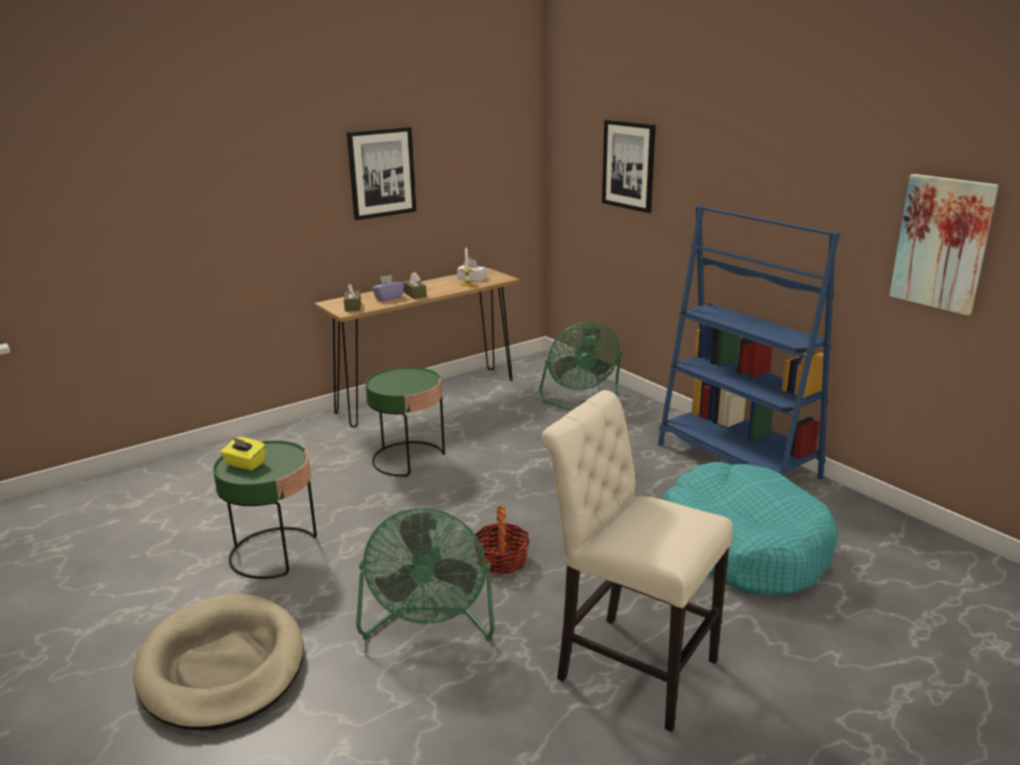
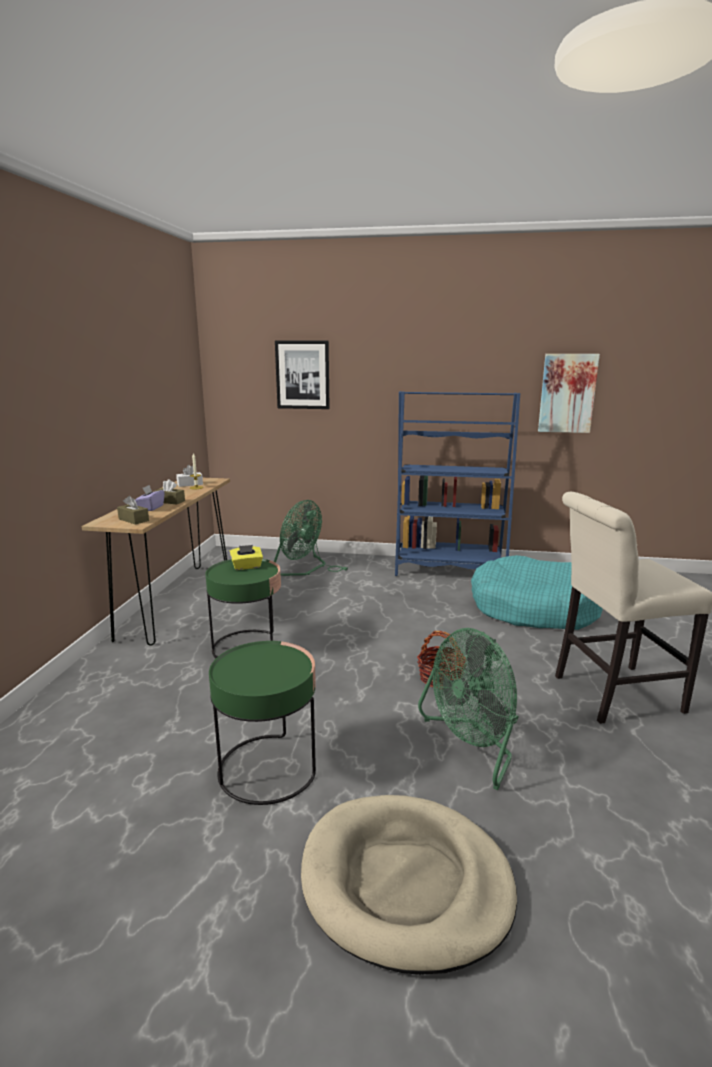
camera: 45 degrees left, 5 degrees down
(245, 464) = (250, 675): yellow tissue box -> yellow tissue box (247, 567)
(382, 173) = (115, 386): picture -> none
(425, 622) = (474, 742): green fan -> green fan turned 105 degrees clockwise

